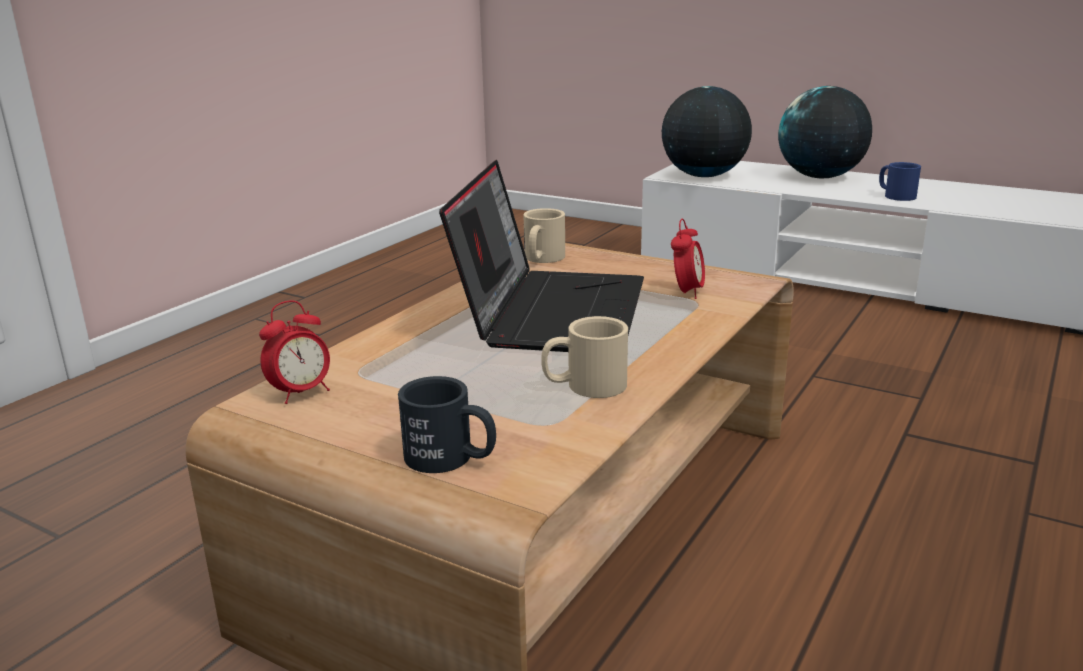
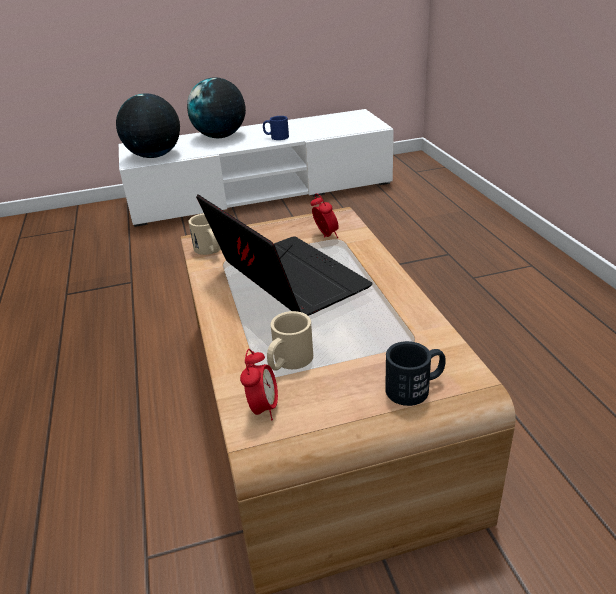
camera: 45 degrees left, 10 degrees up
(584, 386) = (388, 313): beige mug -> beige mug (288, 362)

